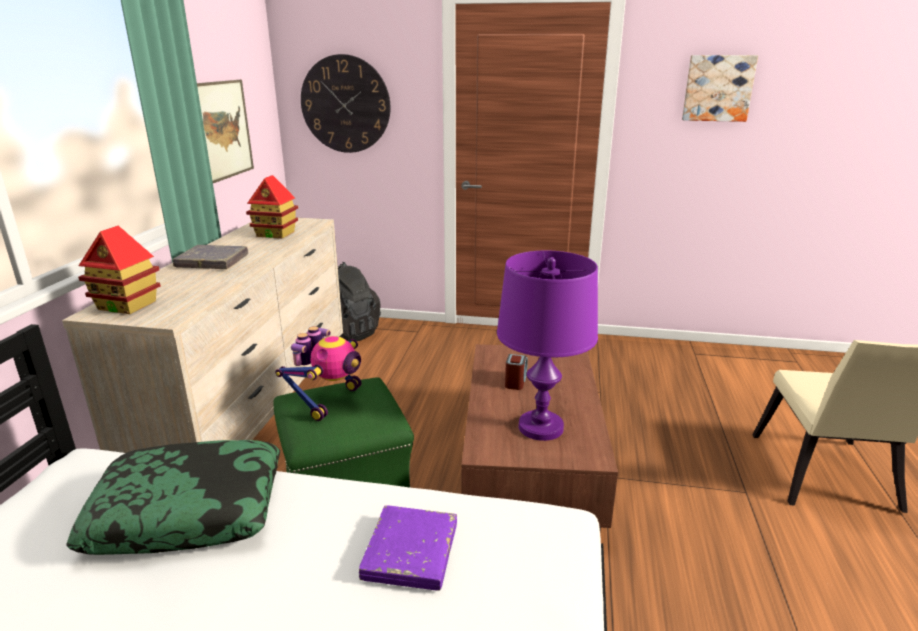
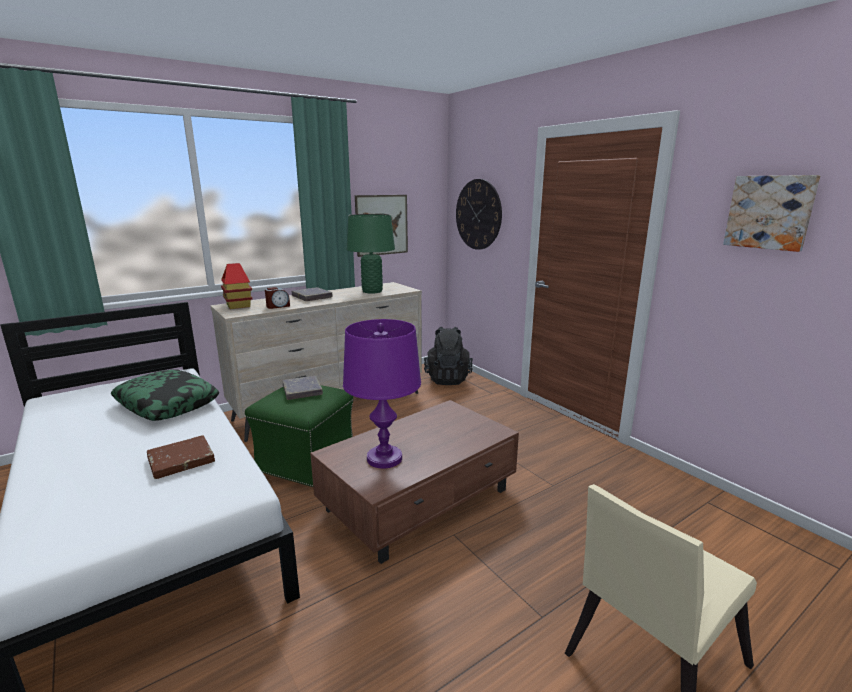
camera: 45 degrees right, 5 degrees down
(276, 234) = (372, 291): toy house -> green table lamp
(329, 400) = (302, 390): toy robot -> grey book
(410, 552) = (181, 460): purple book -> brown book
(515, 381) = (426, 429): alarm clock -> alarm clock (278, 306)

